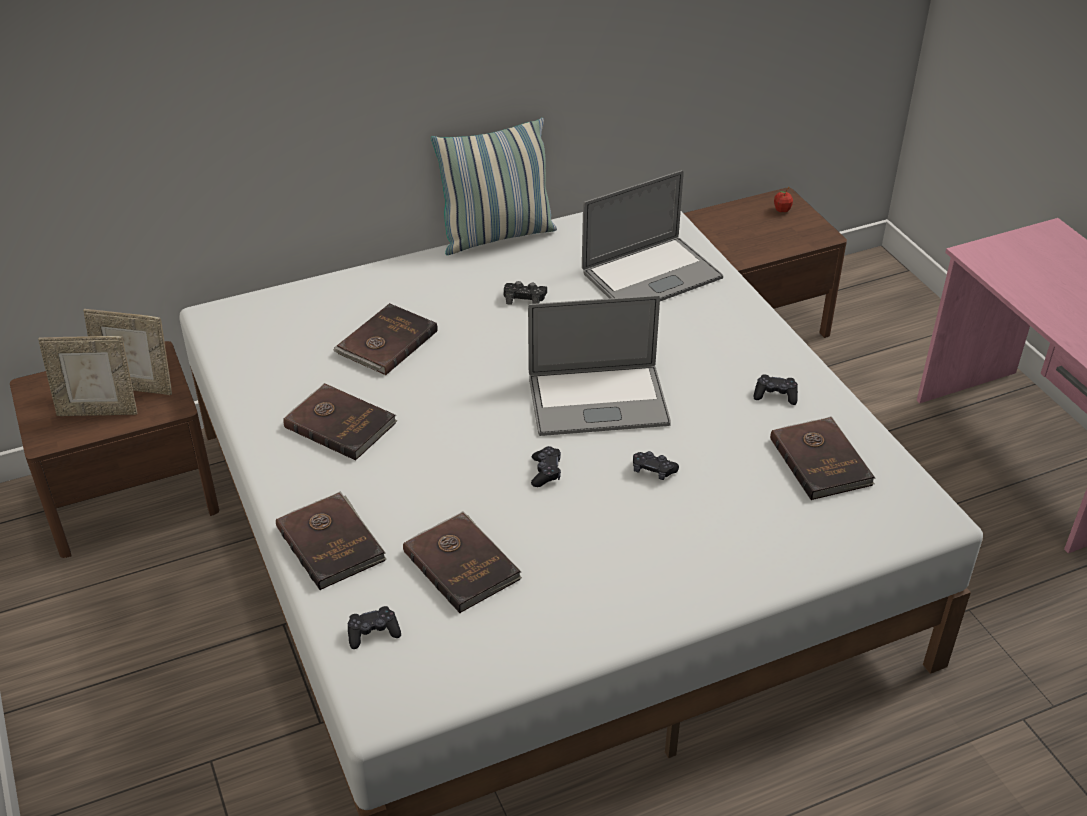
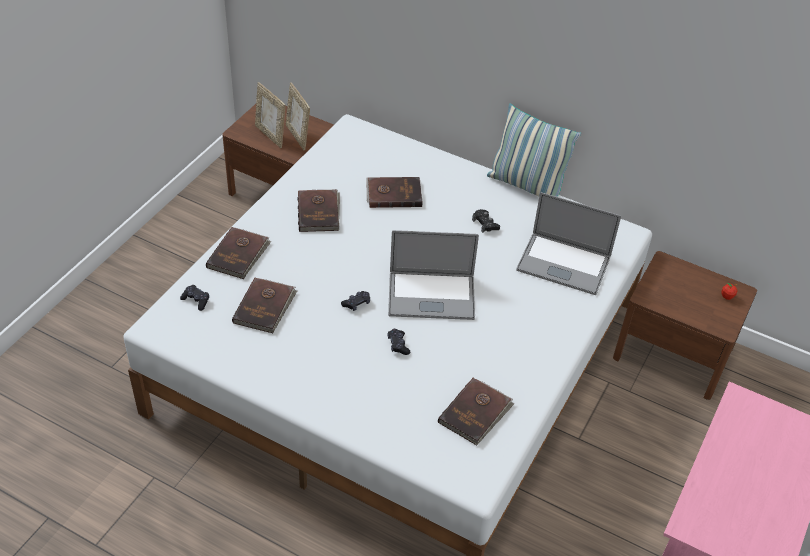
camera: 50 degrees right, 5 degrees up
(598, 400) = (431, 296): laptop -> laptop turned 45 degrees counterclockwise
(775, 395) = (512, 367): black game controller -> none

